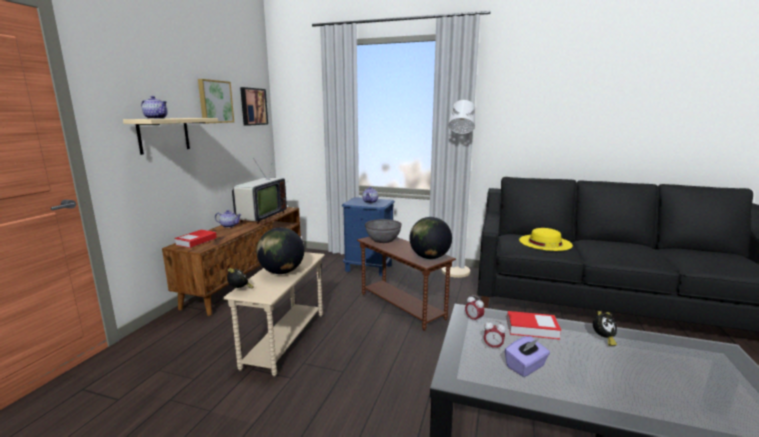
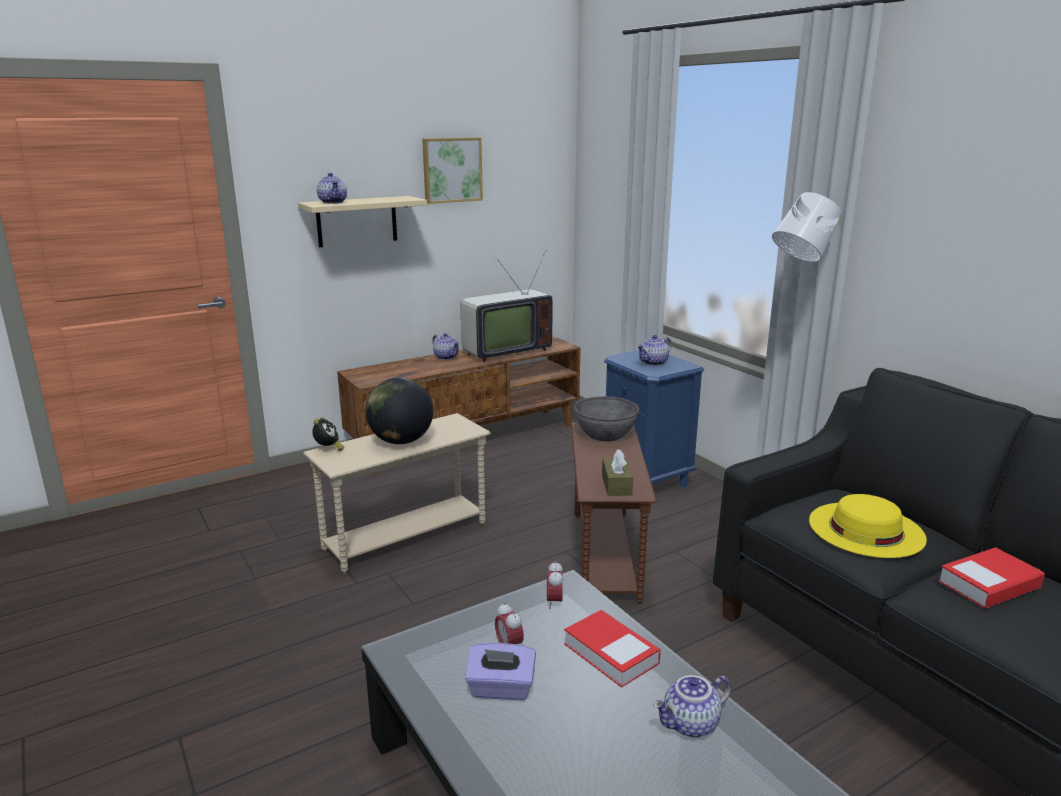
camera: 40 degrees right, 5 degrees up
(196, 241) = (379, 371): book -> book (989, 585)
(253, 106) = (531, 172): picture -> none
(429, 257) = (616, 485): globe -> brown tissue box
(603, 339) = (691, 725): alarm clock -> teapot

